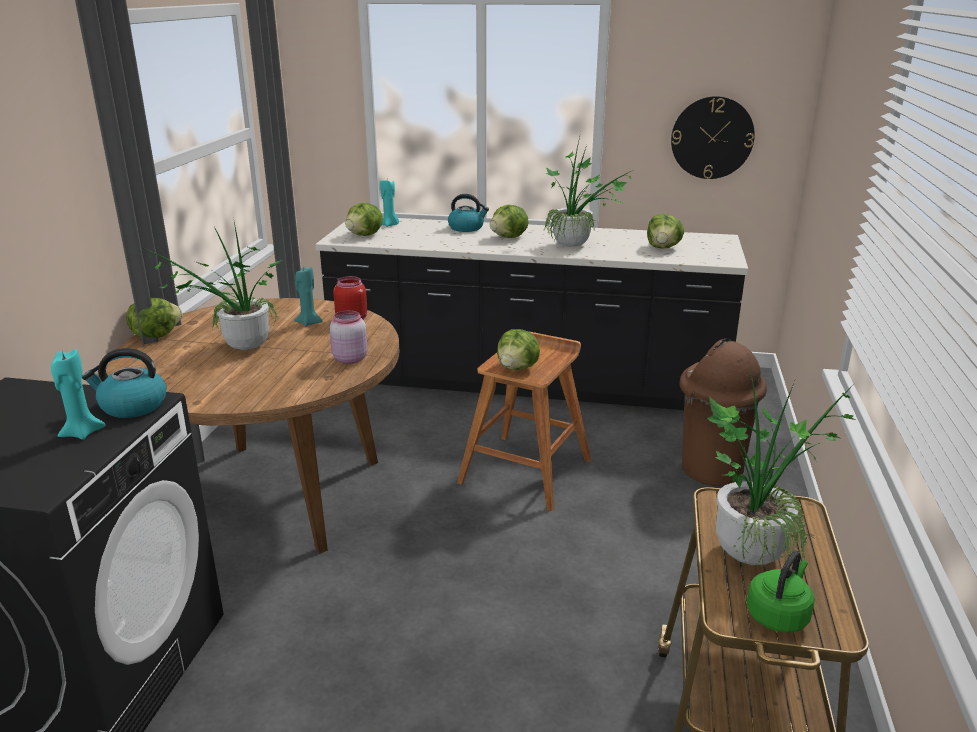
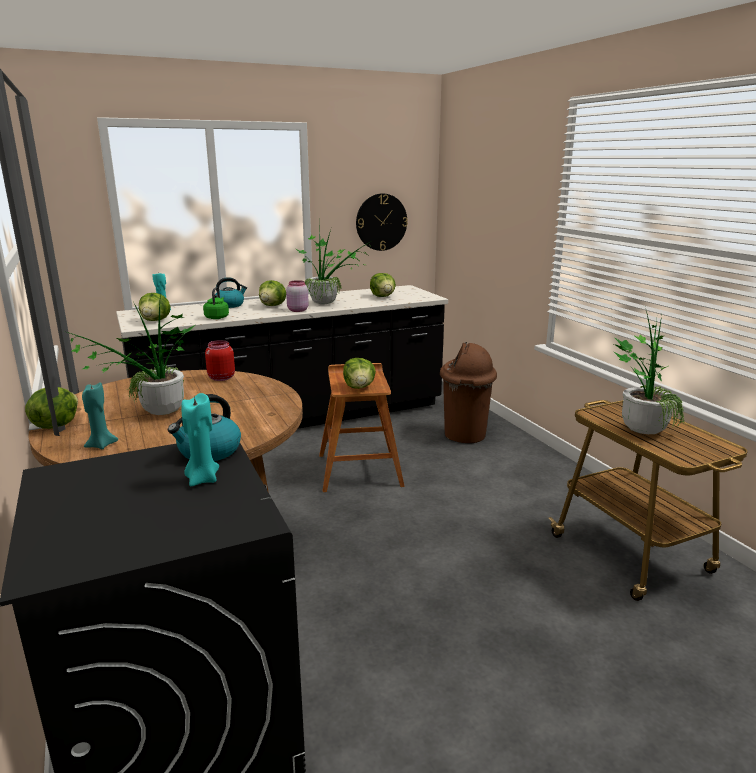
camera: 35 degrees left, 5 degrees down
(309, 322) = (188, 387): turquoise candle -> turquoise candle (101, 445)
(349, 359) = (265, 400): pink jar -> pink jar (297, 310)
(778, 615) = (698, 450): green kettle -> green kettle (217, 317)

